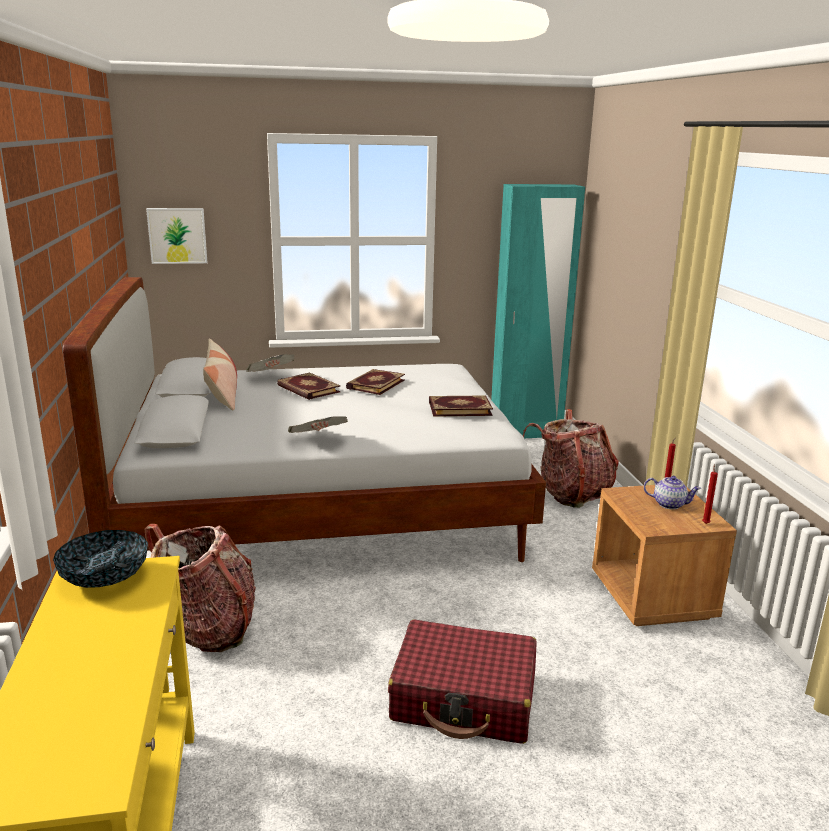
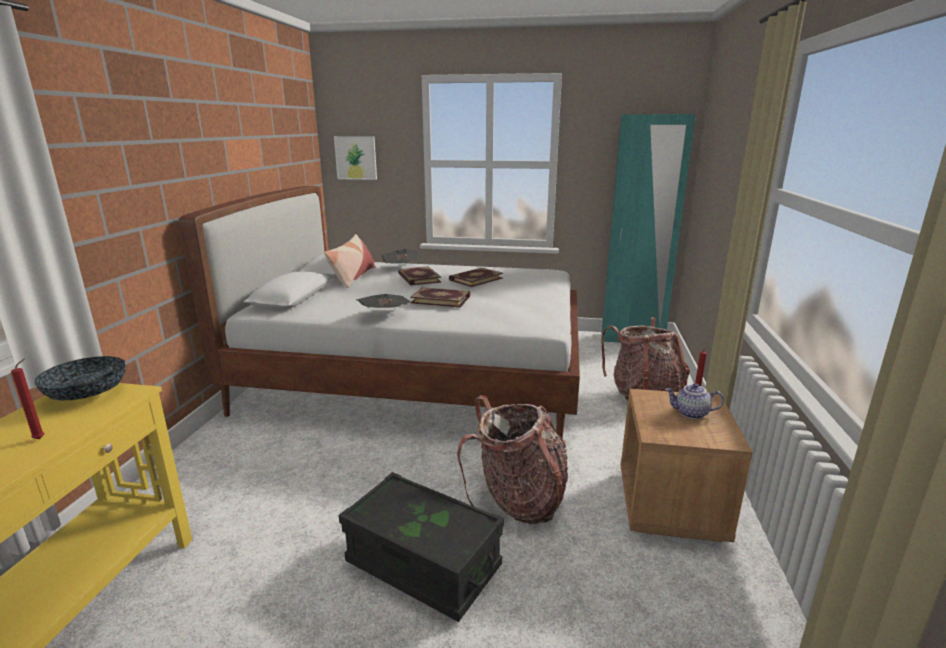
camera: 20 degrees right, 0 degrees up
(205, 631) = (265, 458): backpack -> backpack (518, 500)
(459, 408) = (526, 302): book -> book (441, 299)
(464, 698) = (423, 565): red suitcase -> black storage box
(669, 504) = (691, 414): teapot -> teapot turned 150 degrees clockwise
(705, 523) = (719, 439): red candle -> red candle (41, 438)

